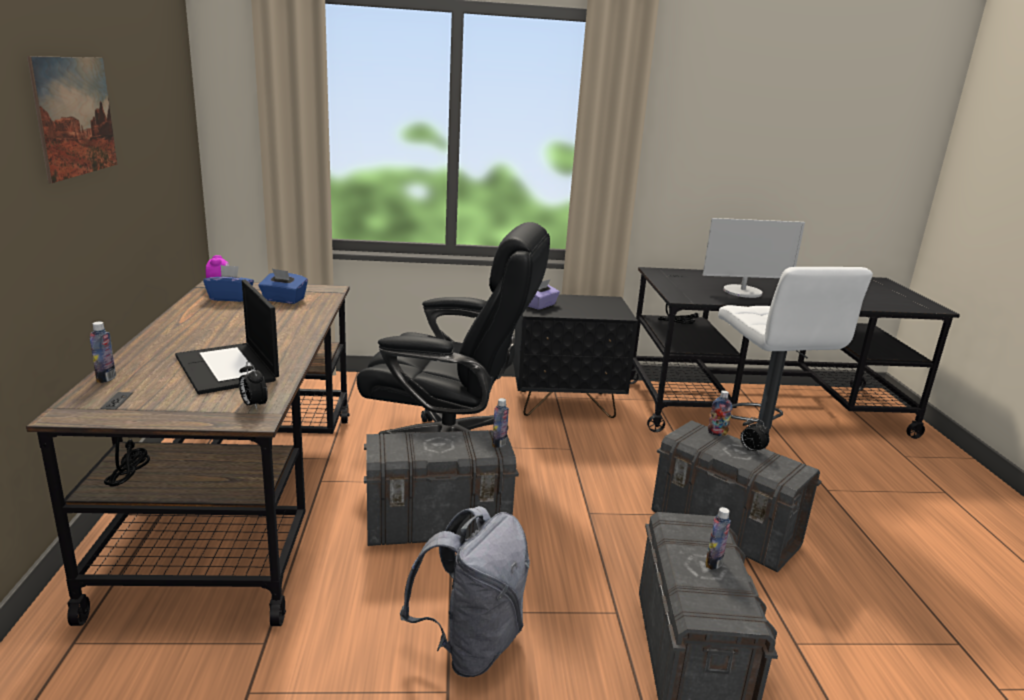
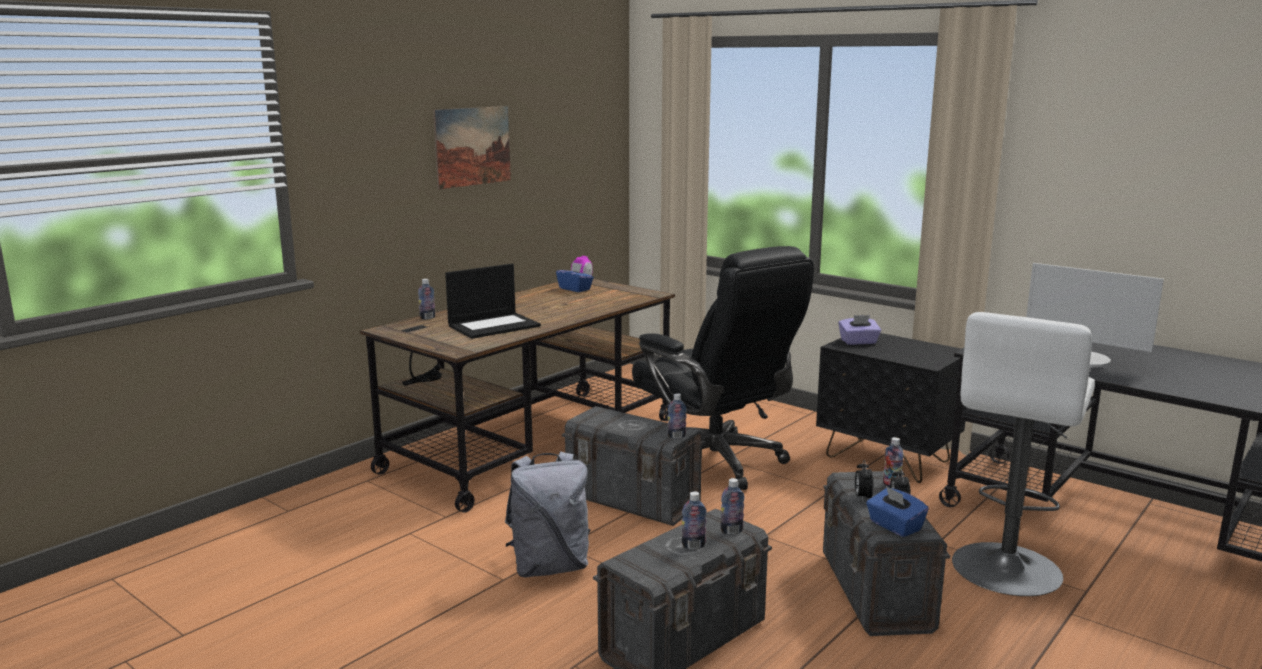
camera: 45 degrees right, 5 degrees down
(228, 368) = (494, 326): laptop -> laptop turned 135 degrees counterclockwise
(253, 405) = (471, 345): alarm clock -> alarm clock (862, 497)
(283, 300) = (607, 295): blue tissue box -> blue tissue box (894, 526)
(709, 531) = (731, 531): none -> bottle

